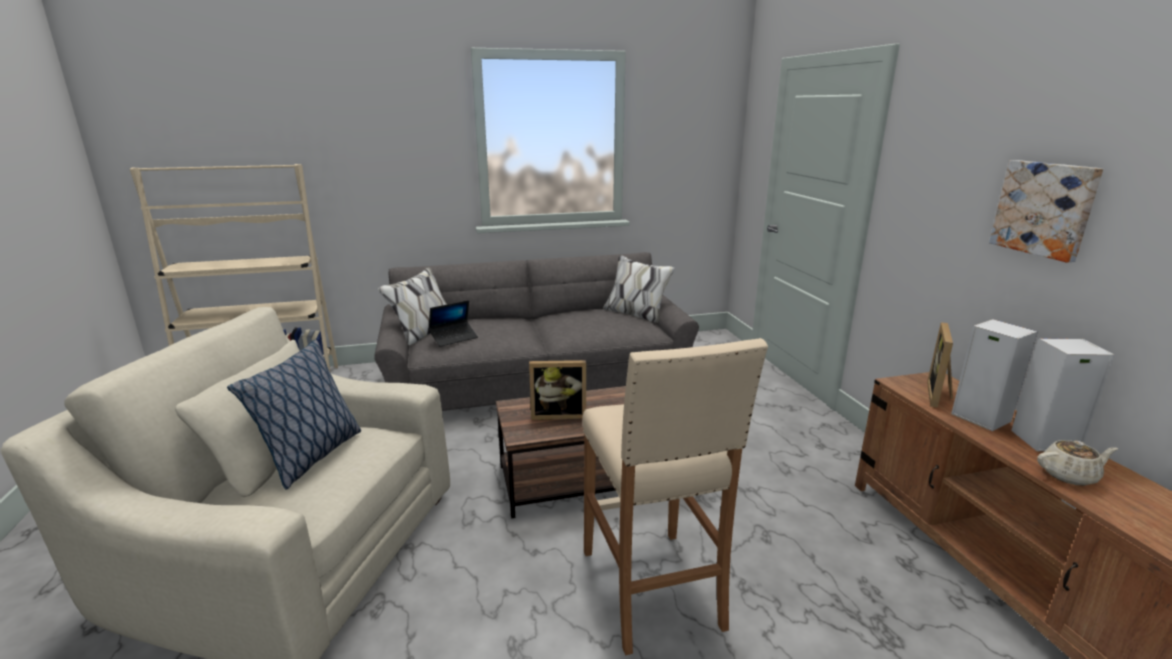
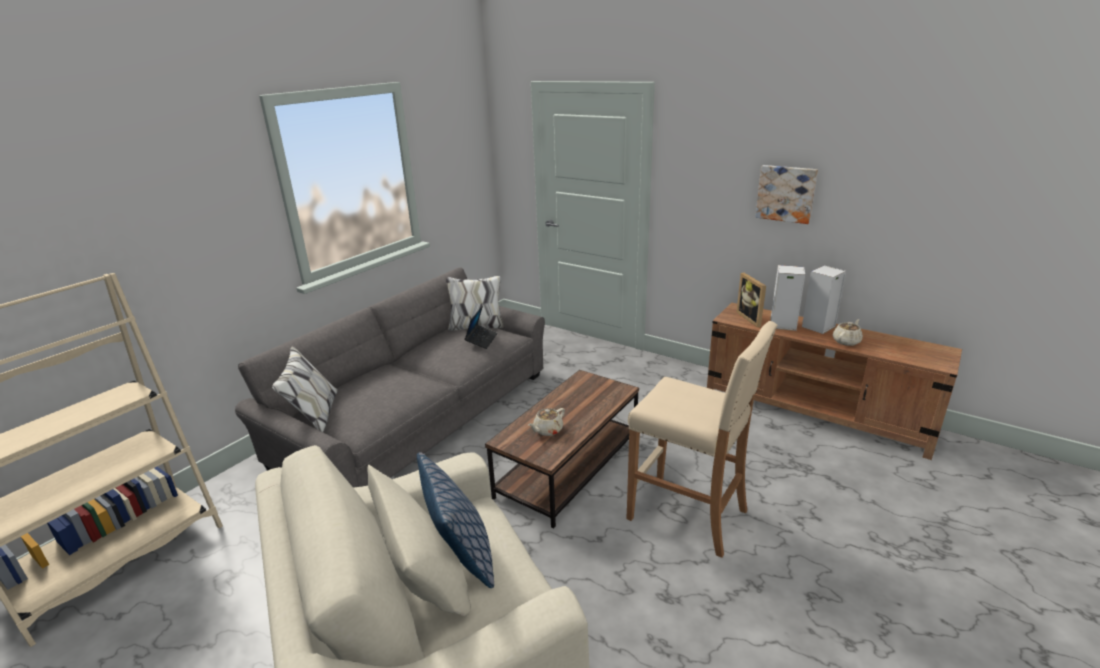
camera: 40 degrees left, 5 degrees up
(454, 338) = (366, 407): laptop -> laptop (481, 340)
(558, 414) = (547, 430): picture frame -> beige teapot

